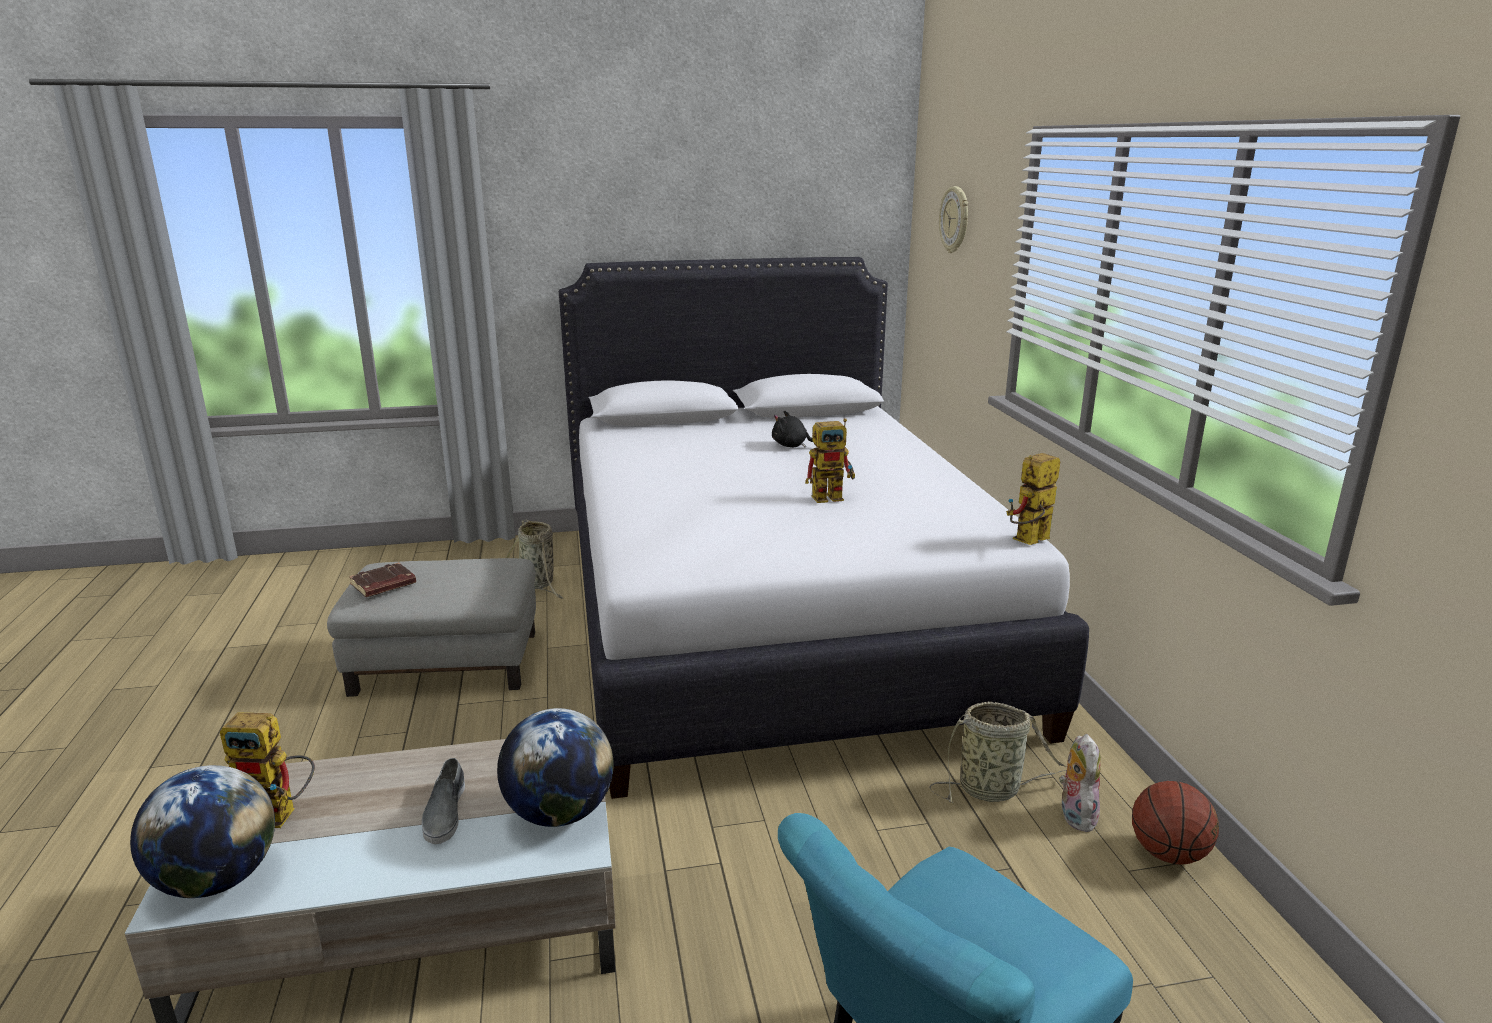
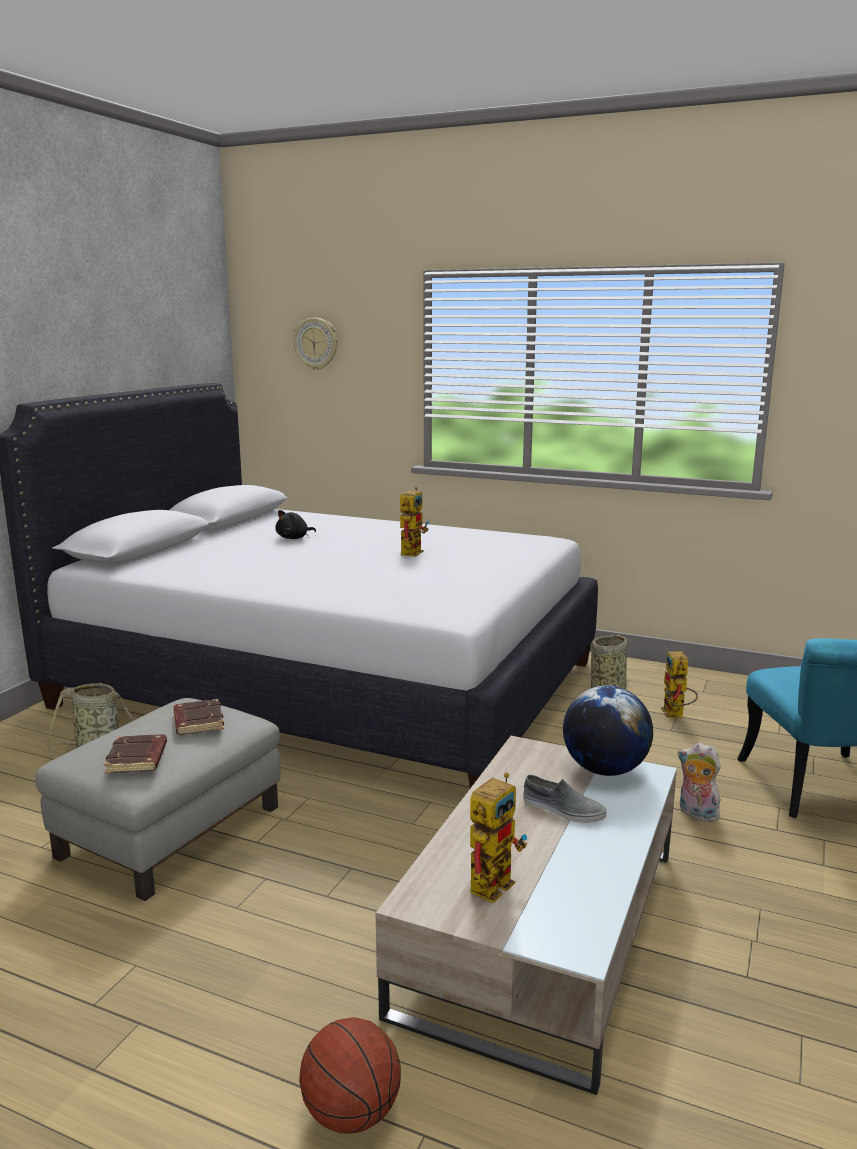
camera: 55 degrees left, 5 degrees down
(217, 880) = (565, 922): globe -> none
(464, 579) = (197, 722): none -> brown book
(1029, 541) = (553, 538): toy robot -> toy robot (676, 715)
(1074, 815) = (650, 685): plush toy -> plush toy (696, 814)
(1168, 854) = (699, 679): basketball -> basketball (352, 1113)

